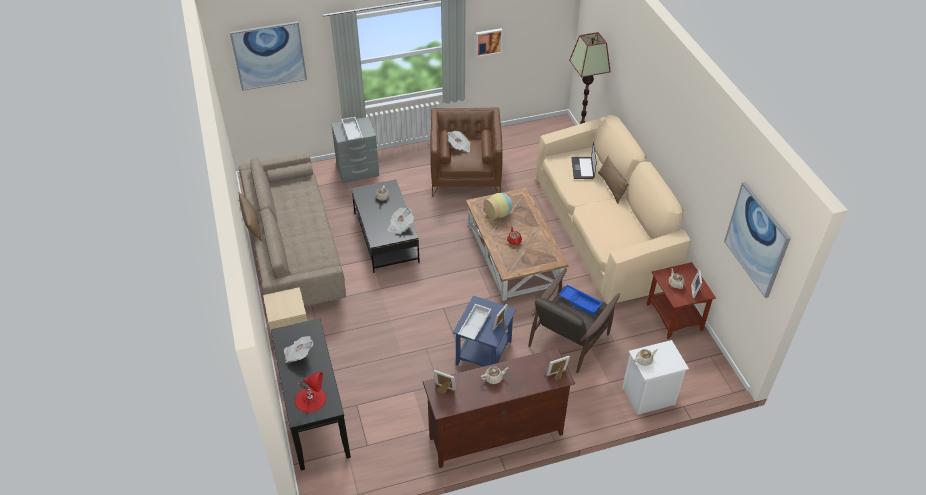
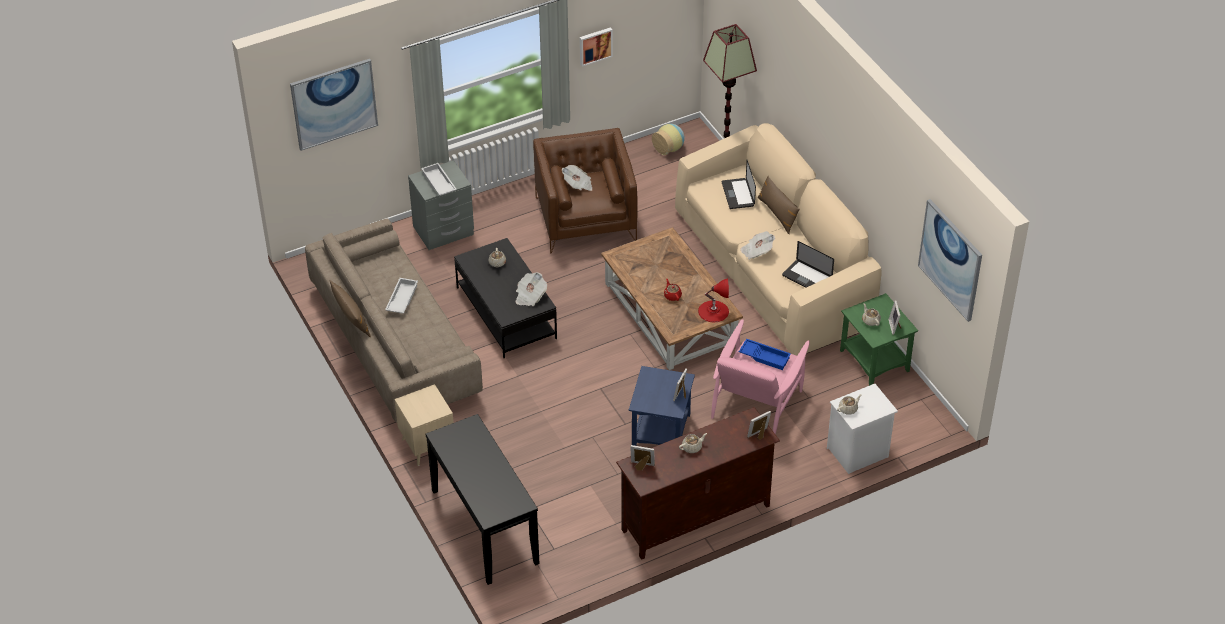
camera: 10 degrees left, 0 degrees up
(298, 354) = (467, 455): newspaper -> newspaper (757, 251)
(310, 399) = (496, 499): red table lamp -> red table lamp (713, 311)
(474, 324) = (651, 397): white tray -> white tray (401, 299)
(499, 214) = (646, 265): vase -> vase (669, 148)
(569, 338) = (756, 401): brown armchair -> pink armchair
(627, 240) = (807, 277): none -> laptop
(675, 317) = (875, 360): brown side table -> green side table

